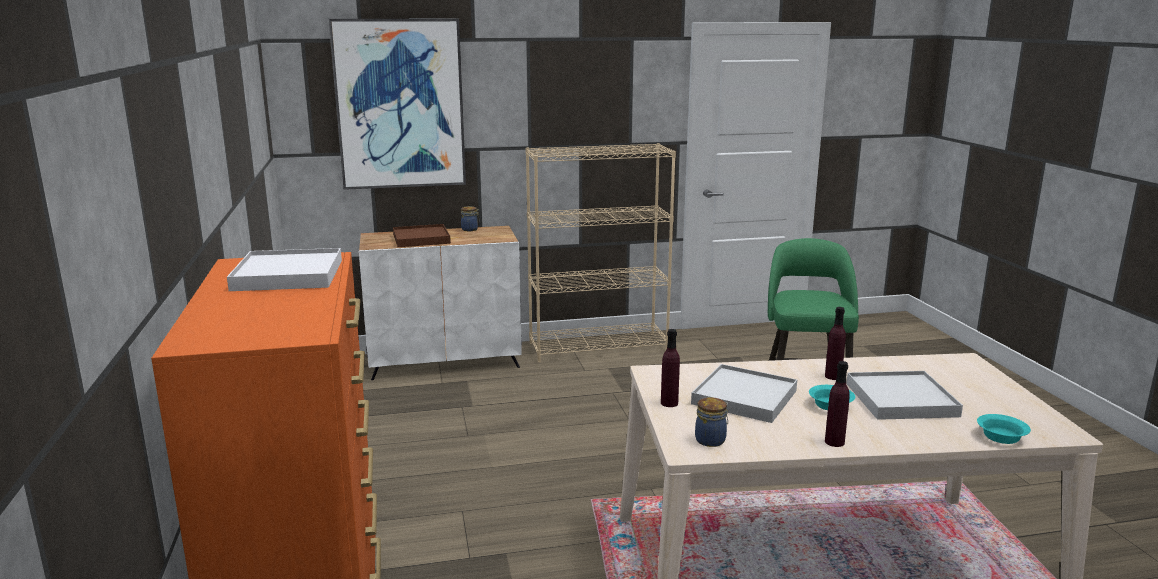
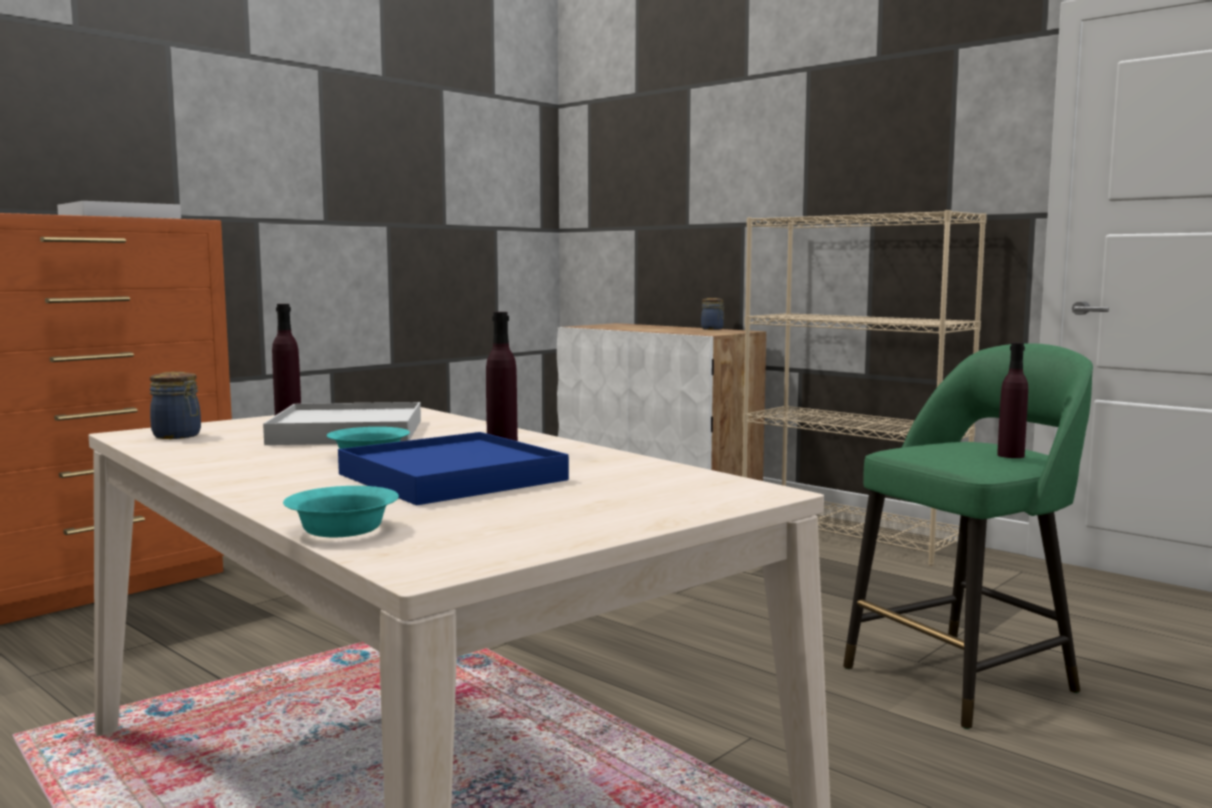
camera: 55 degrees right, 10 degrees down
(400, 104) = (665, 167): picture -> none
(421, 239) = (638, 328): brown tray -> none
(834, 442) = (218, 467): purple bottle -> purple bottle (1010, 455)
(901, 399) = (453, 477): white tray -> blue tray

